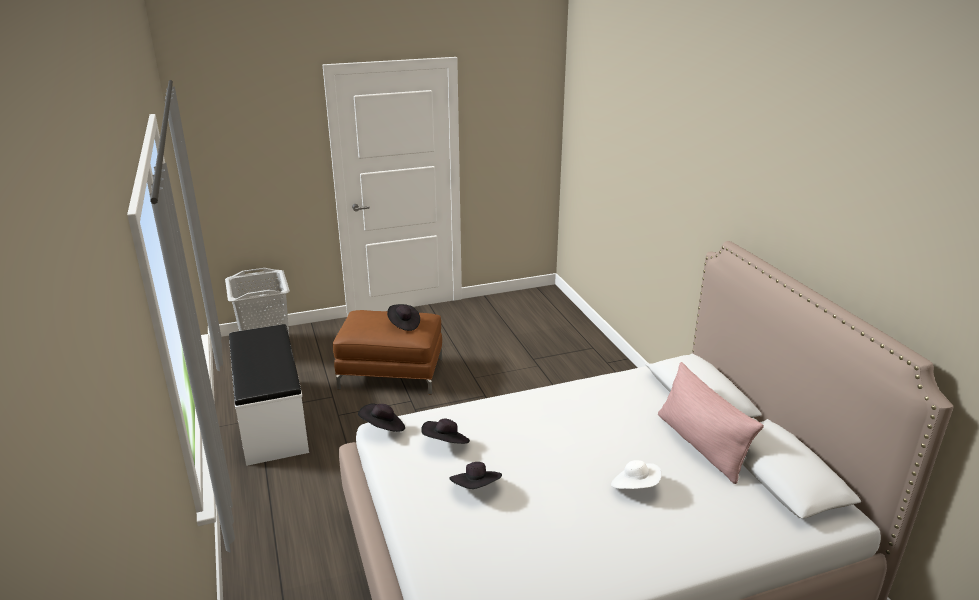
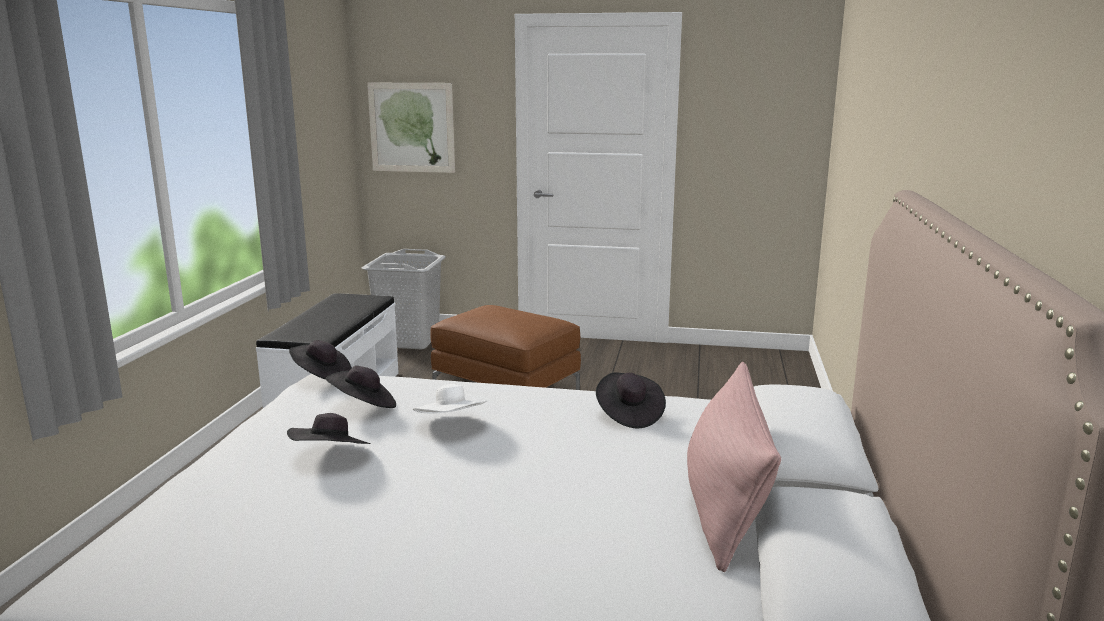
camera: 30 degrees right, 10 degrees down
(236, 167) = (411, 127): none -> picture
(403, 324) = (519, 321): black hat -> black hat (628, 415)
(635, 487) = (543, 522): white hat -> white hat (452, 425)

